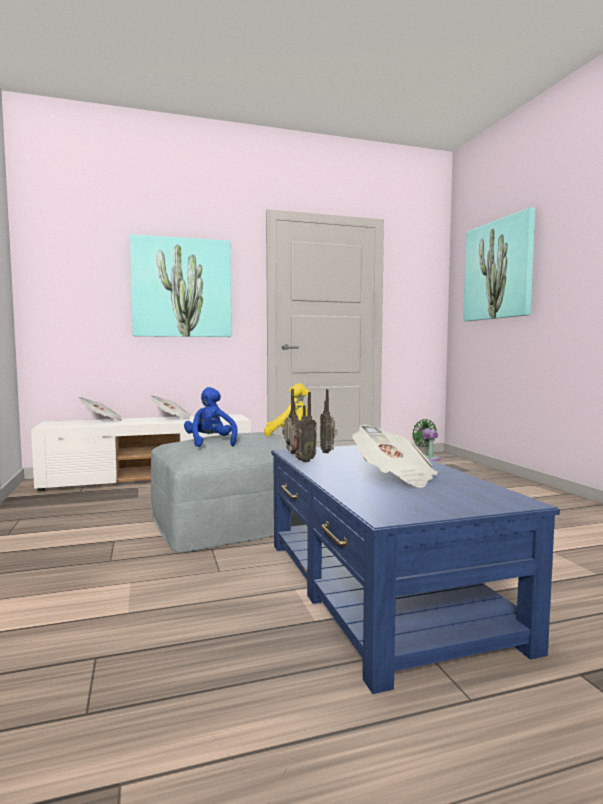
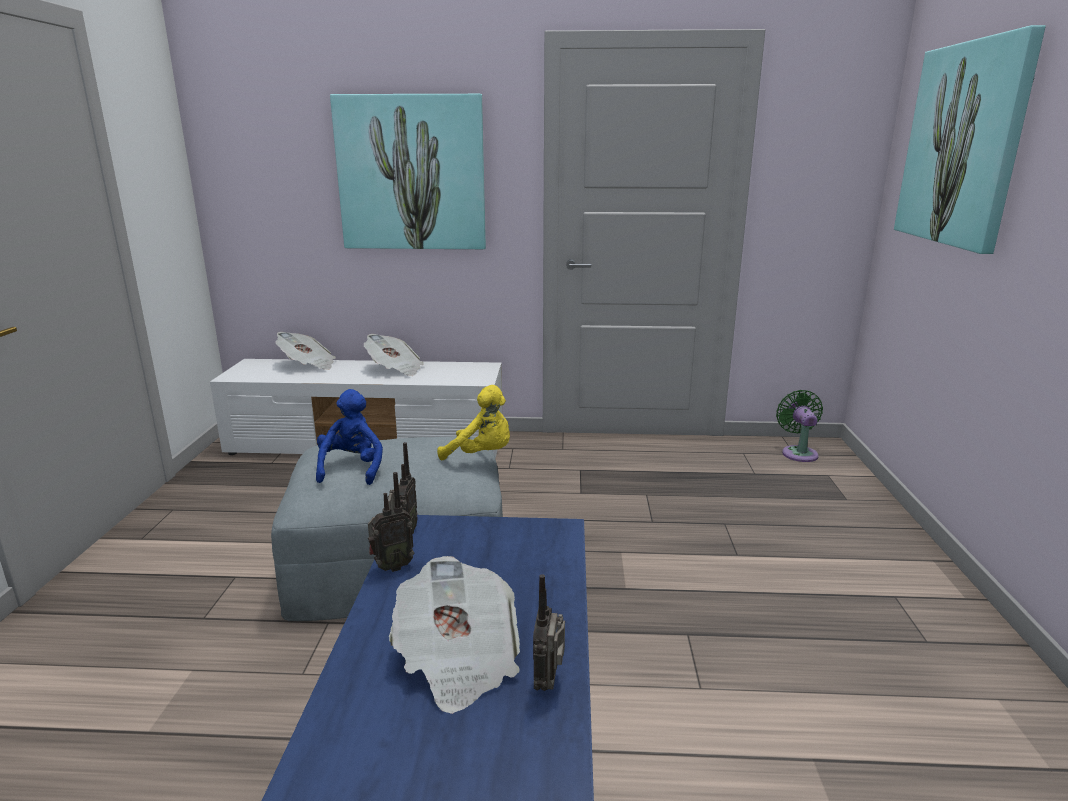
camera: 20 degrees right, 15 degrees up
(328, 452) = (460, 539): radio -> radio (549, 682)

